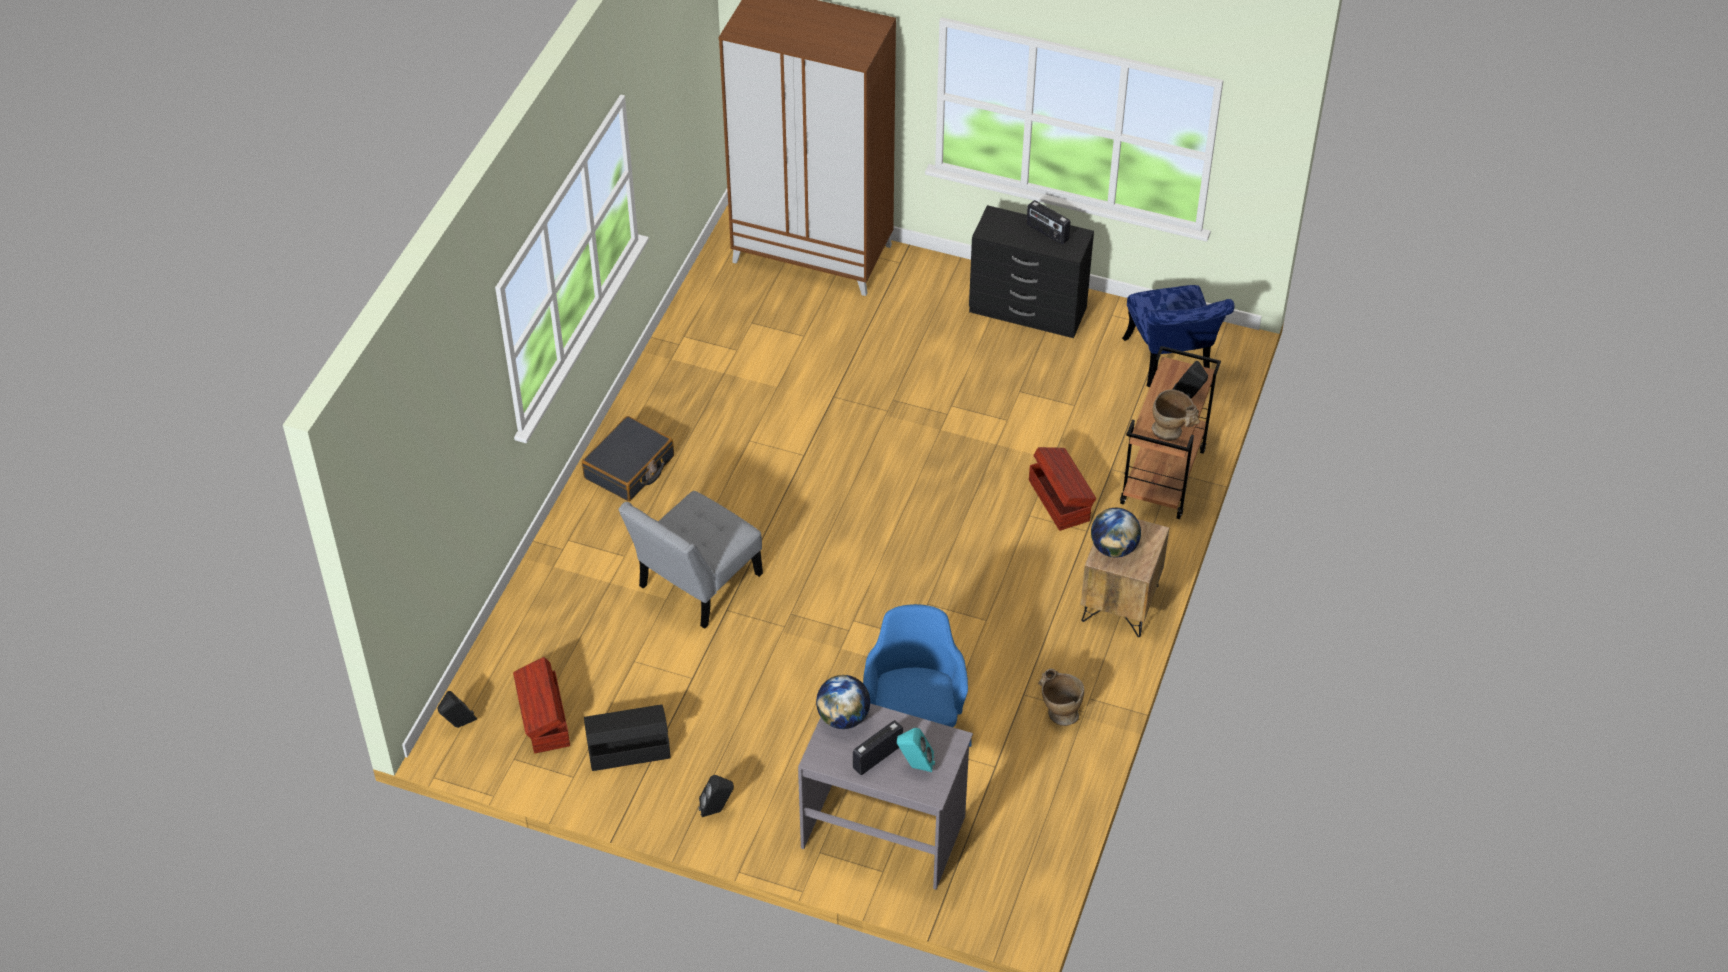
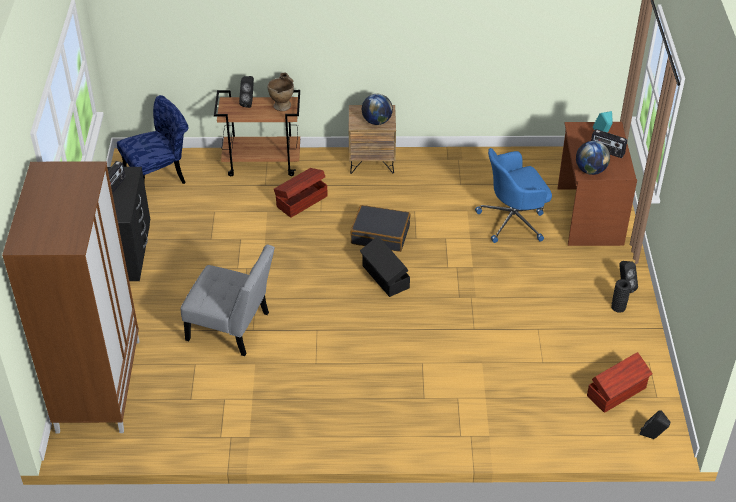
camera: 110 degrees left, 5 degrees down
(628, 749) = (610, 342): black storage box -> black storage box (385, 277)
(629, 468) = (374, 423): black suitcase -> black suitcase (380, 234)
(684, 786) = (618, 307): none -> black vase
(695, 584) = (461, 351): grey chair -> grey chair (232, 328)
(884, 831) = (588, 216): grey desk -> brown desk
(1058, 711) = (464, 169): beige vase -> none

